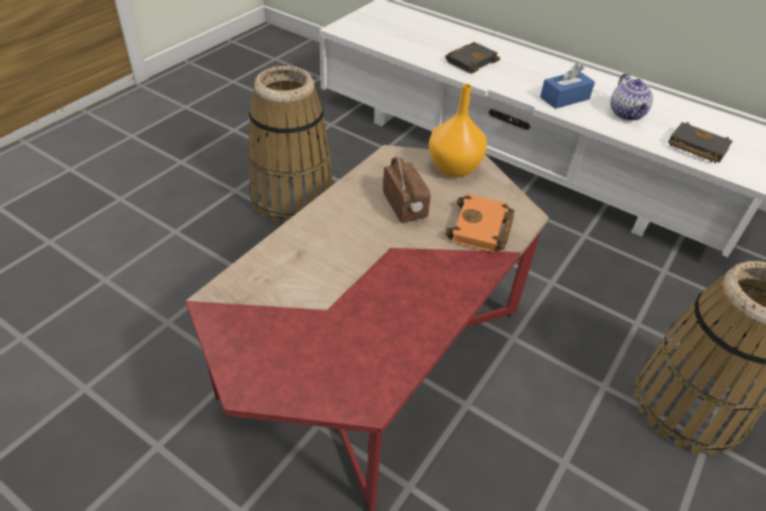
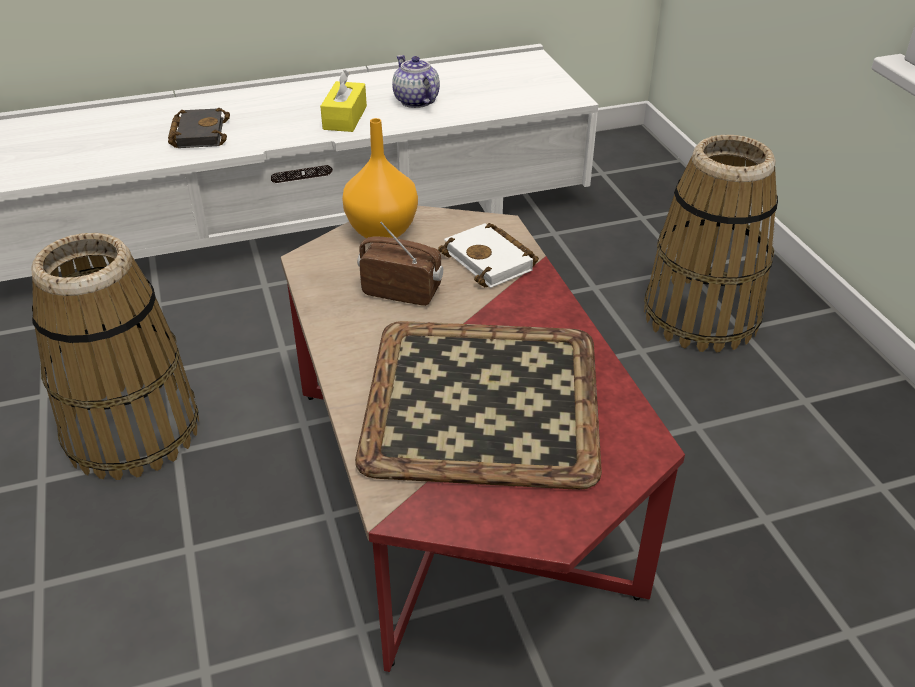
camera: 50 degrees left, 5 degrees down
(337, 295) = (484, 403): none -> tray
(481, 229) = (492, 261): orange book -> white book
(564, 98) = (345, 118): blue tissue box -> yellow tissue box
(627, 114) = (415, 101): teapot -> teapot turned 150 degrees counterclockwise
(695, 147) = (504, 98): black book -> none

